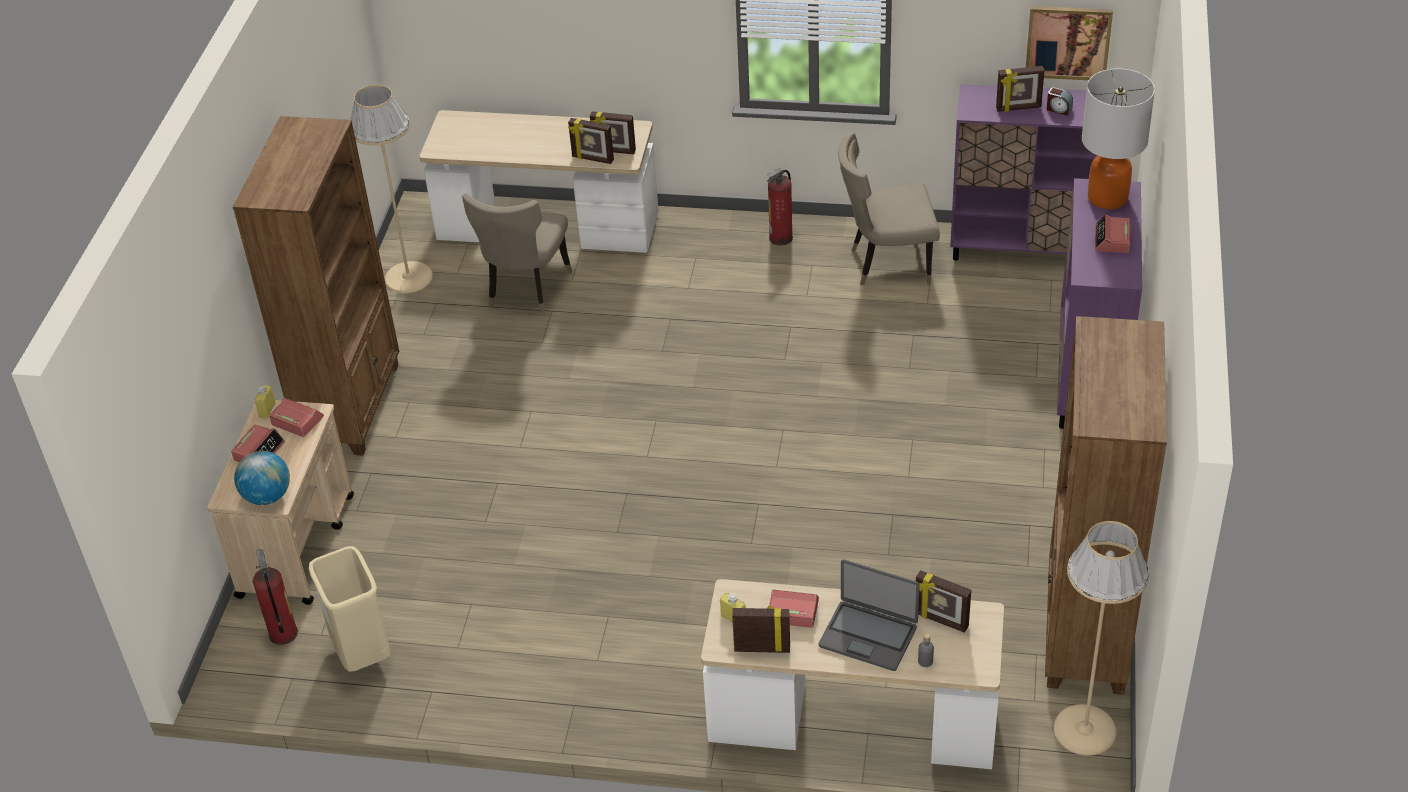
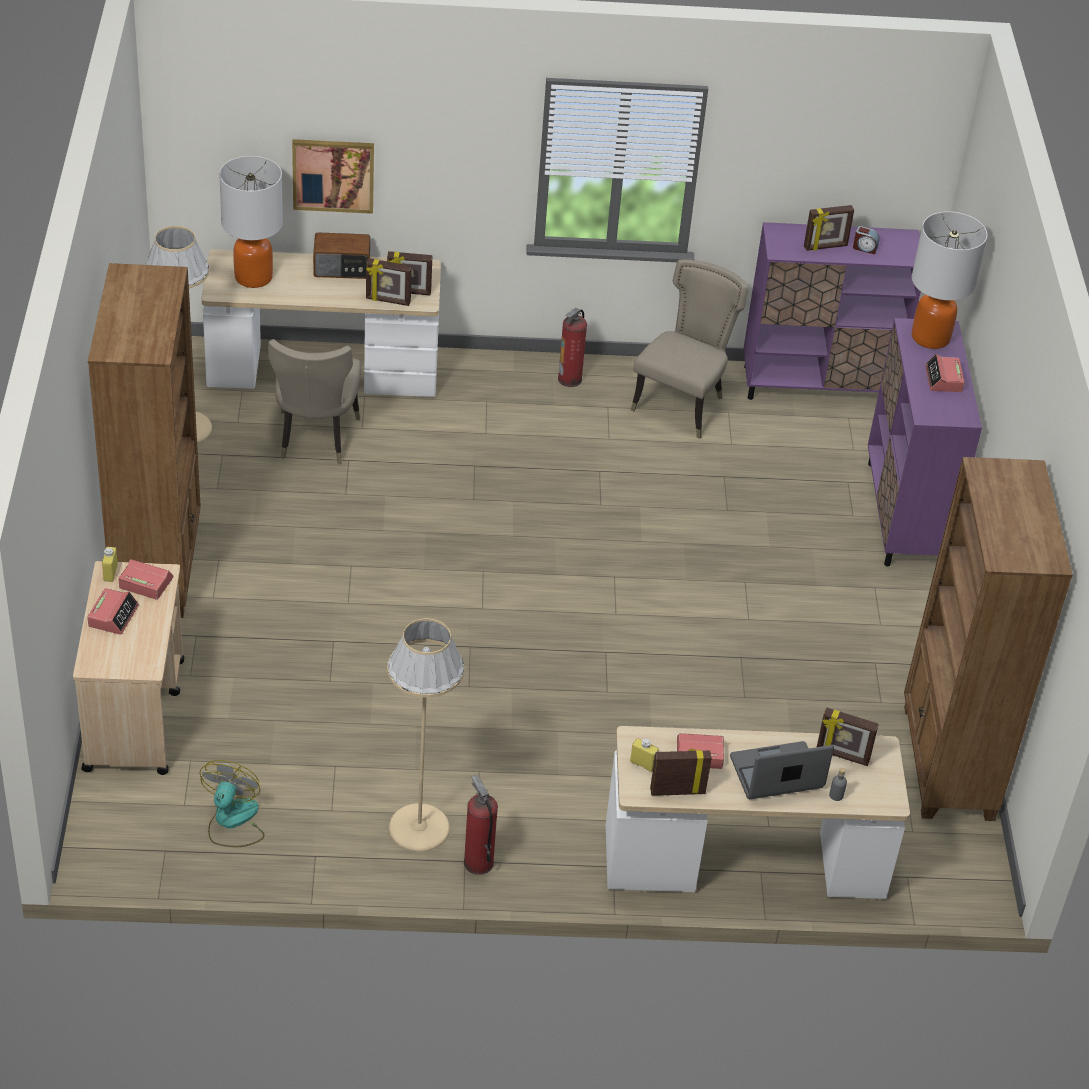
camera: 15 degrees left, 0 degrees up
(267, 496) = (135, 662): globe -> none
(283, 633) = (143, 805): fire extinguisher -> fire extinguisher (478, 862)
(362, 653) = (232, 821): beige trash can -> fan
(472, 136) = (253, 277): none -> table lamp
(557, 129) = (342, 268): none -> radio
(868, 635) = (777, 773): laptop -> laptop turned 150 degrees clockwise
(886, 264) = (682, 404): beige chair -> beige chair turned 135 degrees clockwise
(1068, 42) = (873, 181): picture -> picture (333, 175)
(1084, 729) = (964, 856): beige floor lamp -> beige floor lamp (419, 827)

